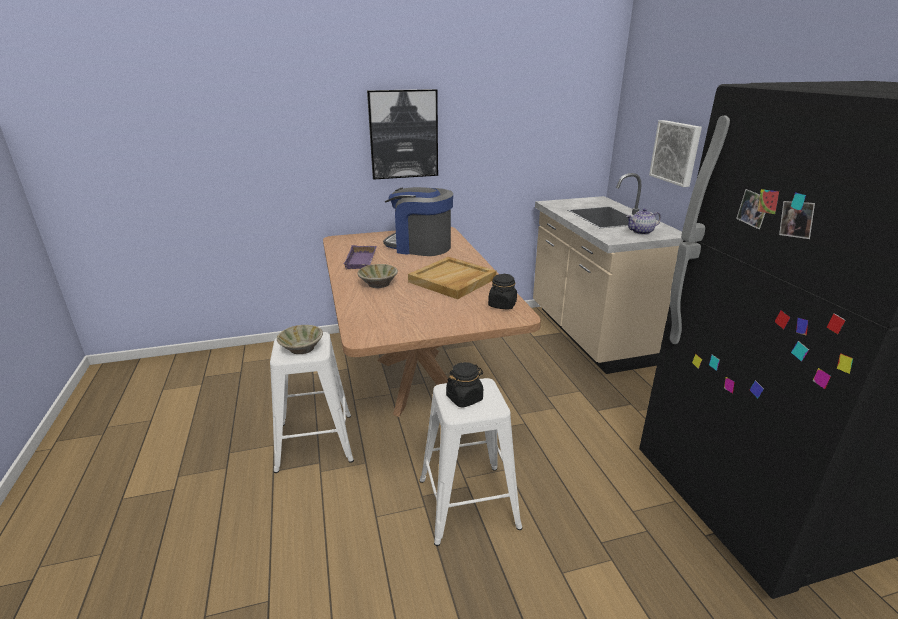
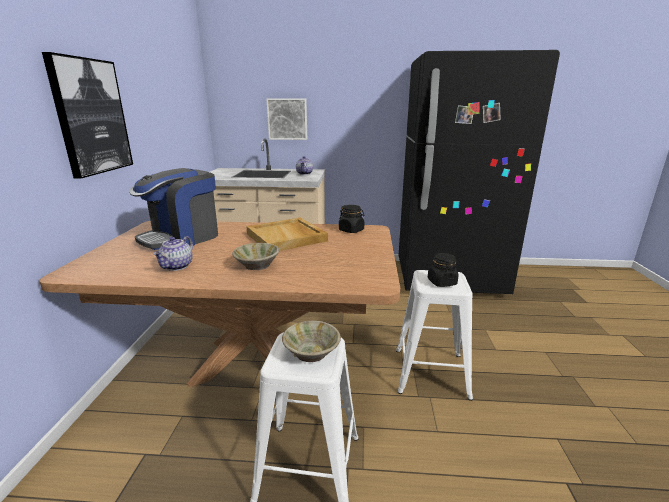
camera: 70 degrees left, 5 degrees down
(362, 261) = (177, 266): purple tray -> teapot

